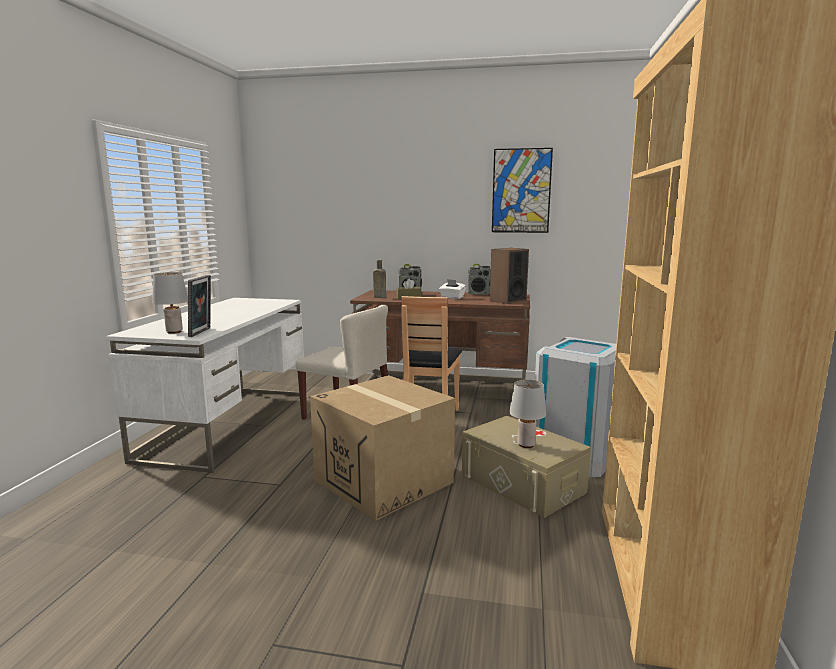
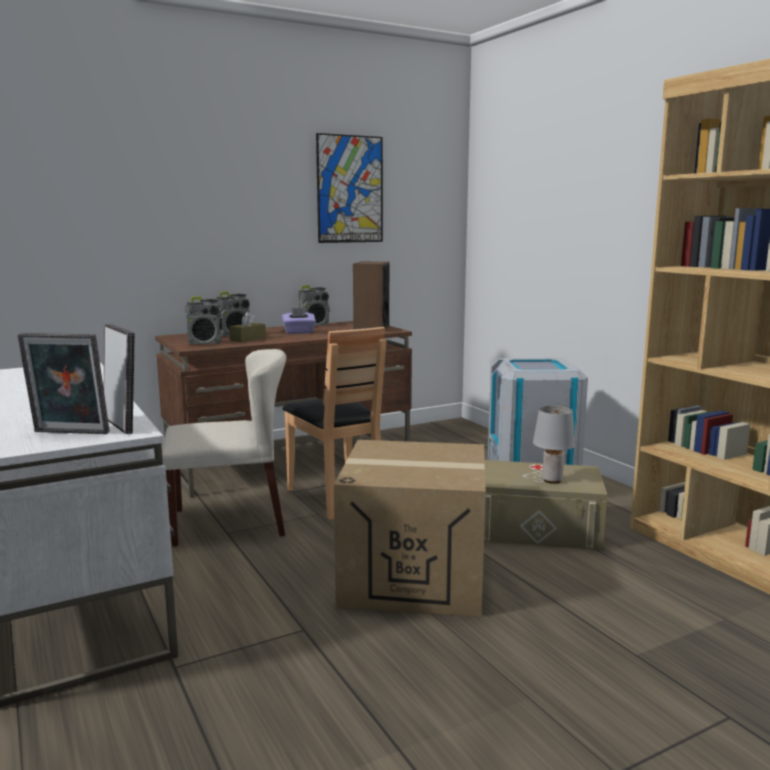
camera: 40 degrees left, 0 degrees up
(174, 332) = (69, 433): grey table lamp -> picture frame
(378, 297) = (205, 343): brown bottle -> radio
(452, 297) = (299, 332): white tissue box -> purple tissue box

